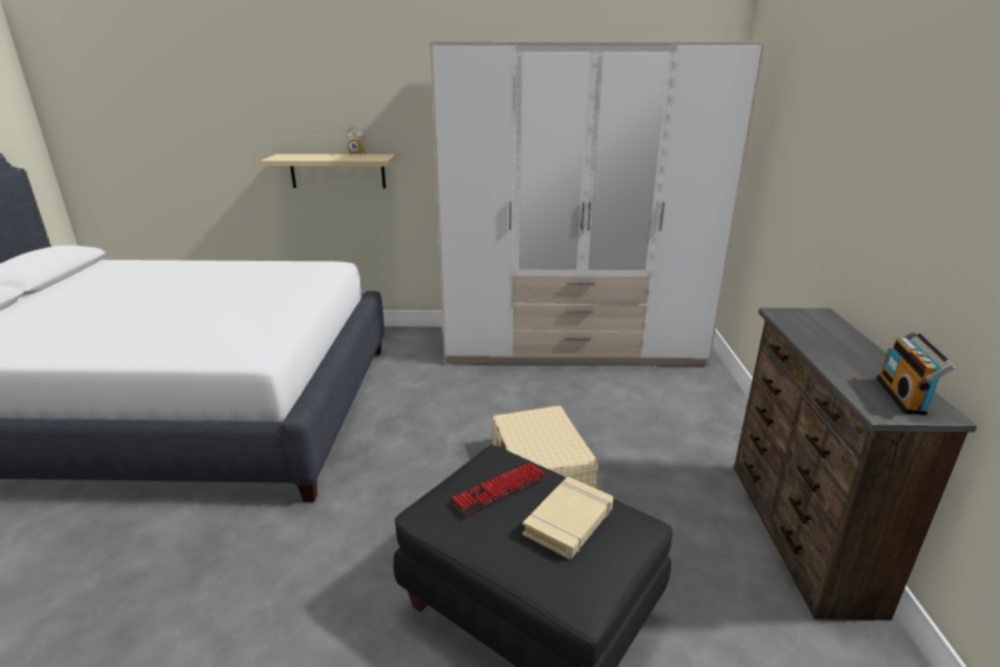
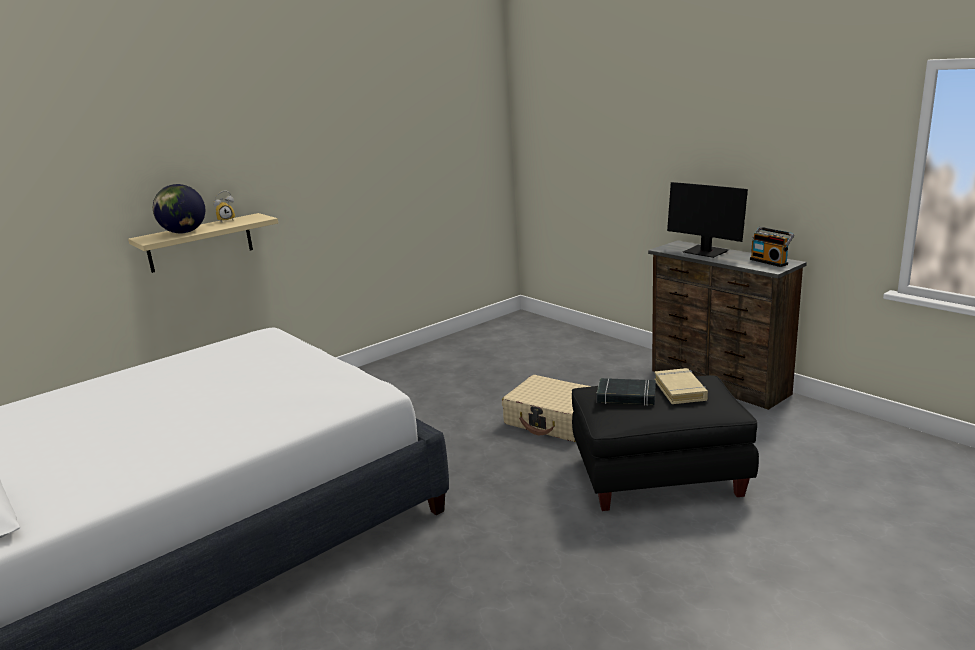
camera: 40 degrees left, 5 degrees down
(308, 157) = (184, 232): none -> globe
(499, 489) = (626, 396): keyboard -> black book
(573, 347) = (455, 351): wardrobe -> none
(831, 340) = (705, 252): none -> monitor

